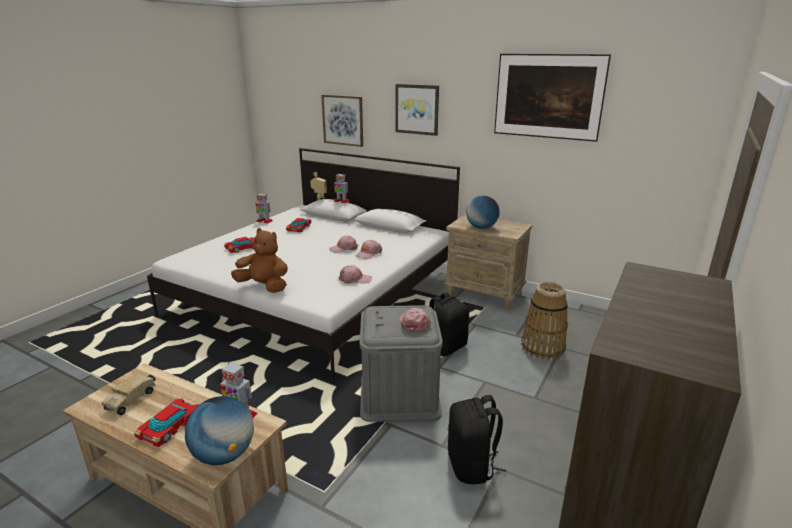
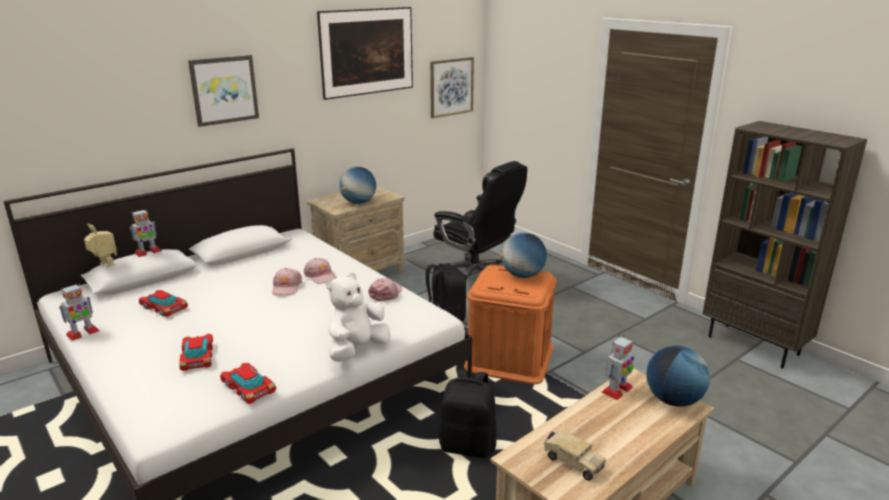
camera: 70 degrees left, 0 degrees up
(170, 426) = (627, 432): toy car -> toy car (249, 387)
(264, 287) = (357, 350): brown plush toy -> white plush toy
(343, 120) = (96, 130): picture -> picture (451, 87)
(399, 395) = (509, 358): grey storage box -> orange storage box
(414, 323) = (522, 275): pink cap -> globe
(472, 466) = (611, 345): black backpack -> black backpack (468, 445)
(542, 348) = (476, 277): basket -> black office chair

